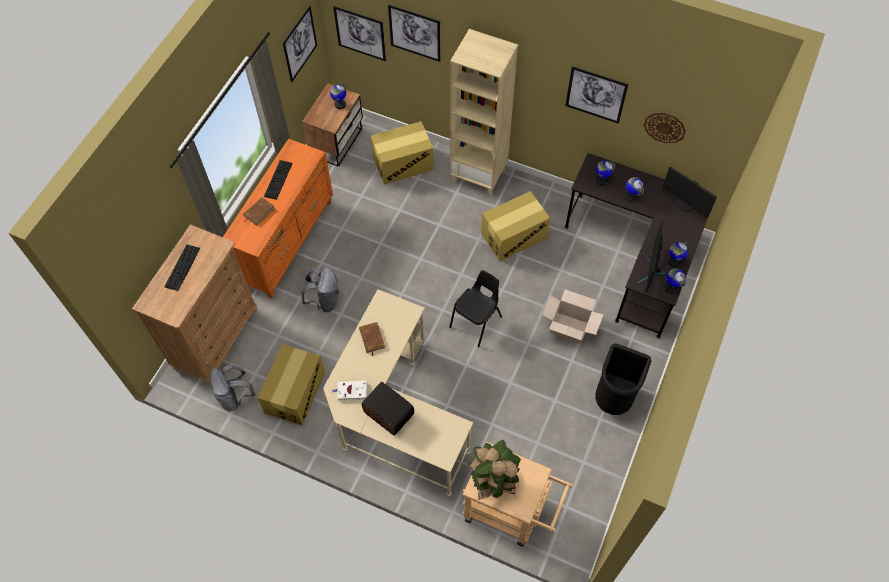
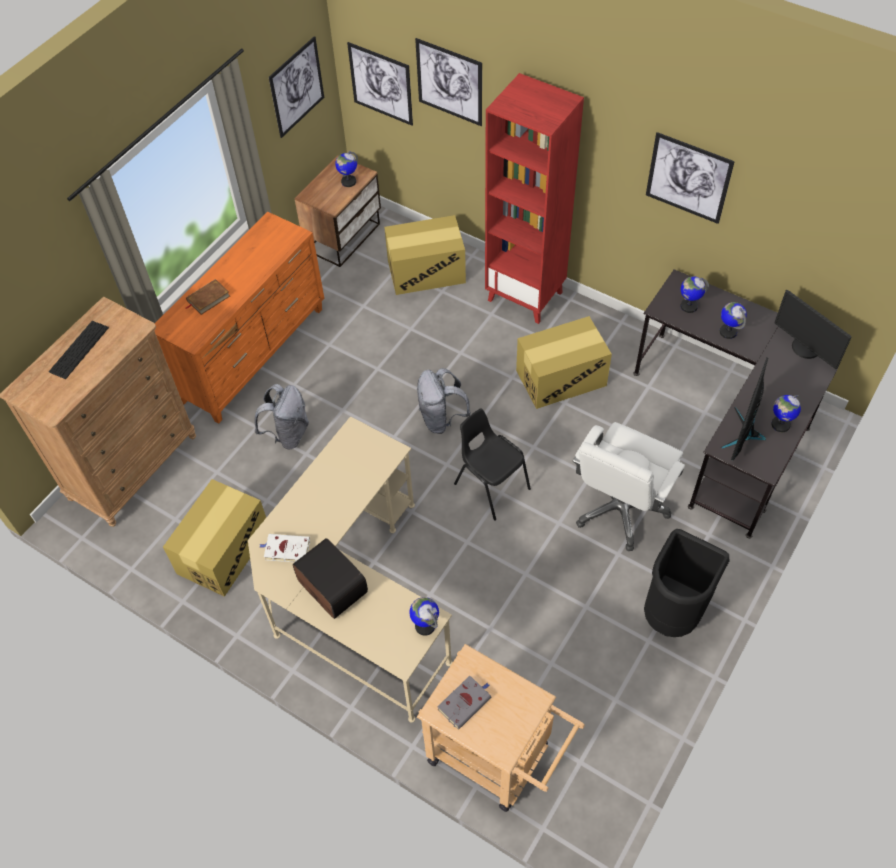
camera: 10 degrees right, 5 degrees down
(235, 397) = (141, 547): grey backpack -> grey backpack (441, 419)
(278, 179) = (243, 260): keyboard -> none
(371, 338) = (329, 481): brown book -> none
(476, 322) = (491, 486): black chair -> black chair turned 90 degrees counterclockwise
(479, 175) = (526, 296): beige bookcase -> red bookcase
(493, 481) = (465, 702): potted plant -> grey book
(569, 328) = (620, 509): cardboard box -> white office chair
(664, 127) = (783, 231): wall clock -> none
(671, 287) = (771, 459): globe -> globe (425, 625)

